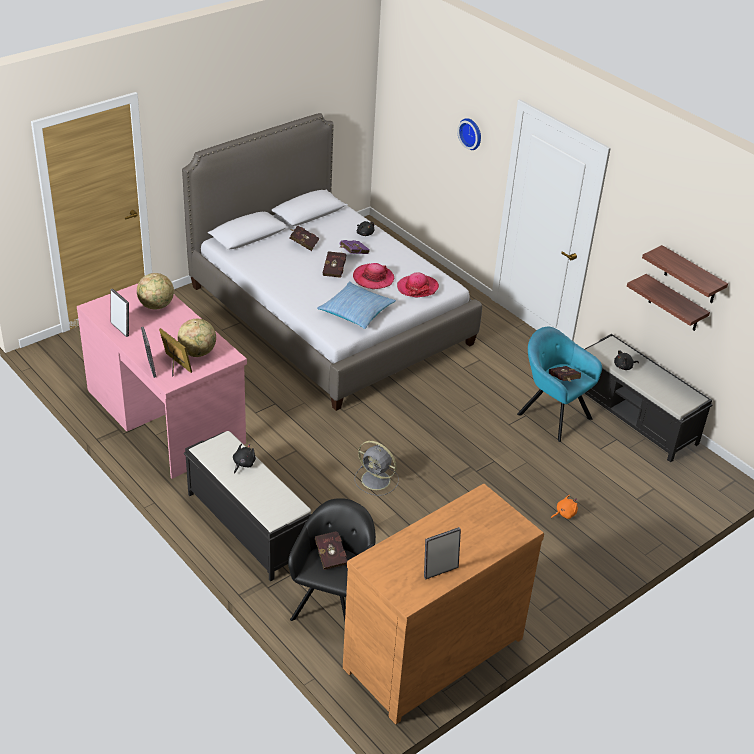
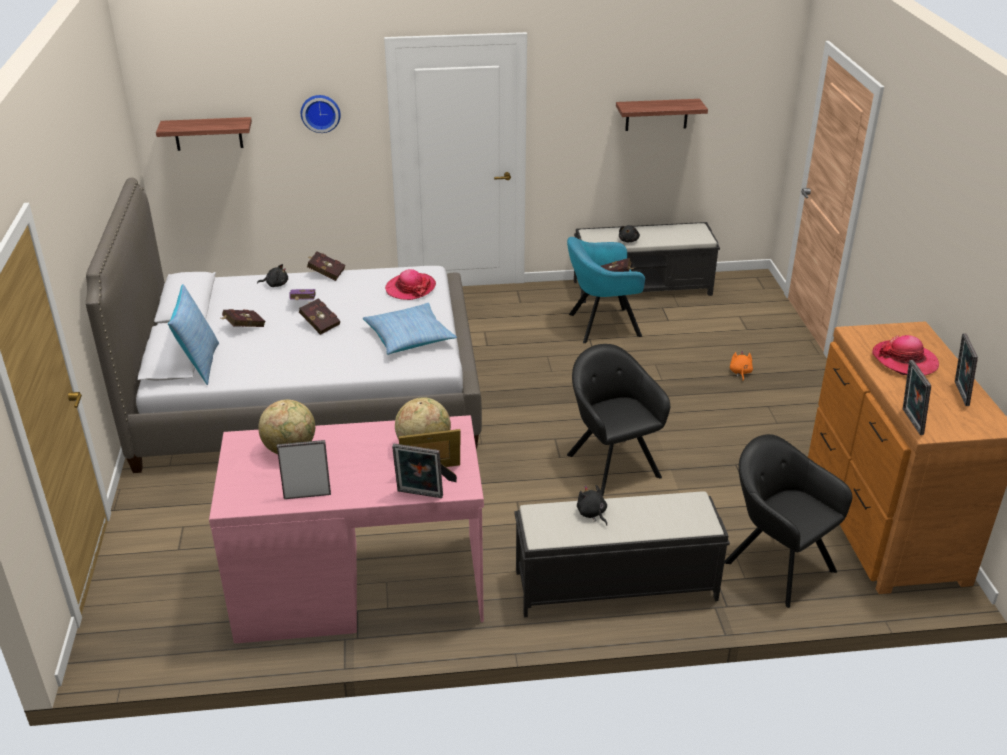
camera: 55 degrees left, 5 degrees down
(249, 246) = (199, 364): none -> pillow
(330, 555) = (781, 506): red book -> red book (325, 273)
(373, 278) = (363, 307): hat -> hat (904, 360)
(374, 550) = (910, 422): none -> picture frame
(377, 480) = (611, 463): grey fan -> black armchair
(674, 304) = (643, 154): shelf -> shelf (208, 133)

